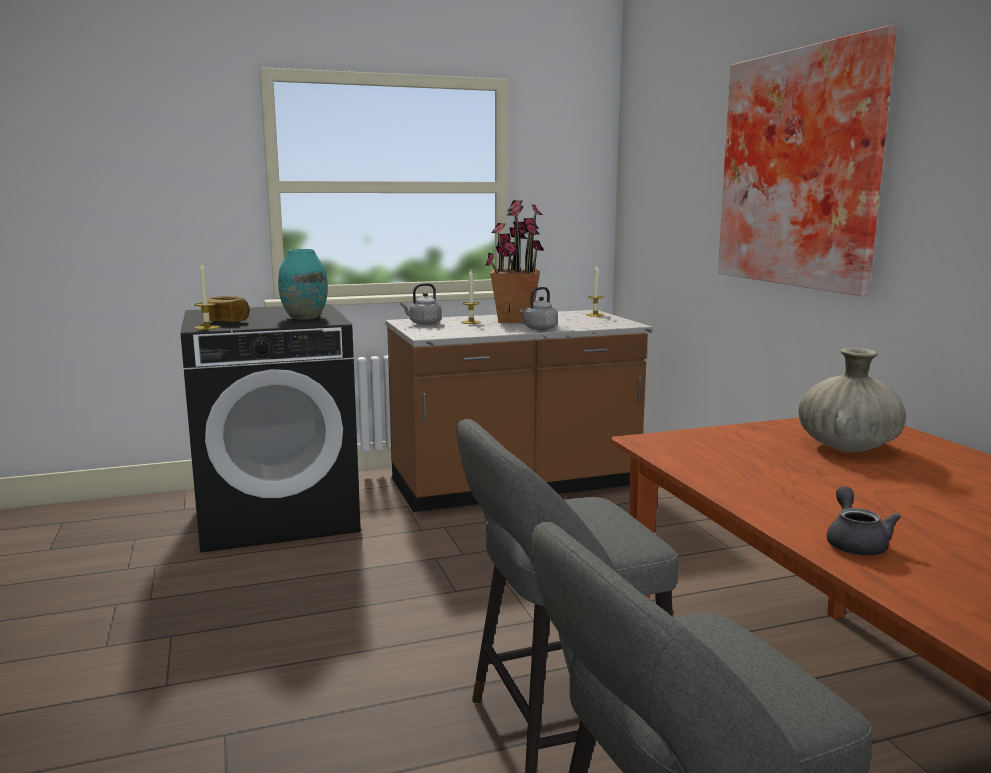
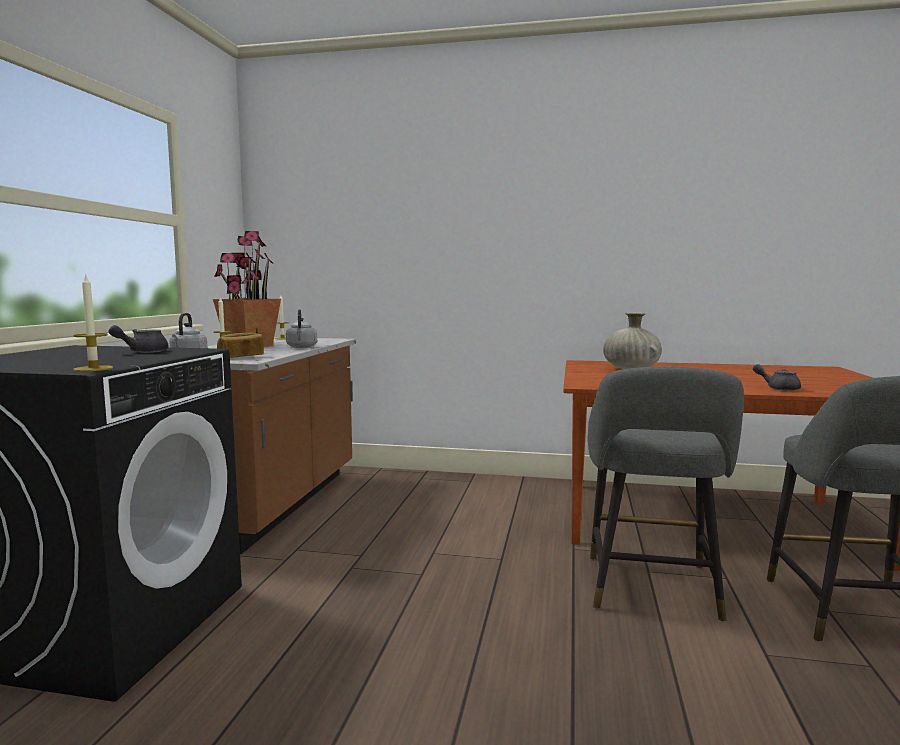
camera: 60 degrees left, 5 degrees down
(227, 321) = (73, 364): bread -> bread (241, 357)
(304, 317) = (142, 352): turquoise vase -> grey teapot
(803, 169) = (489, 217): picture -> none

